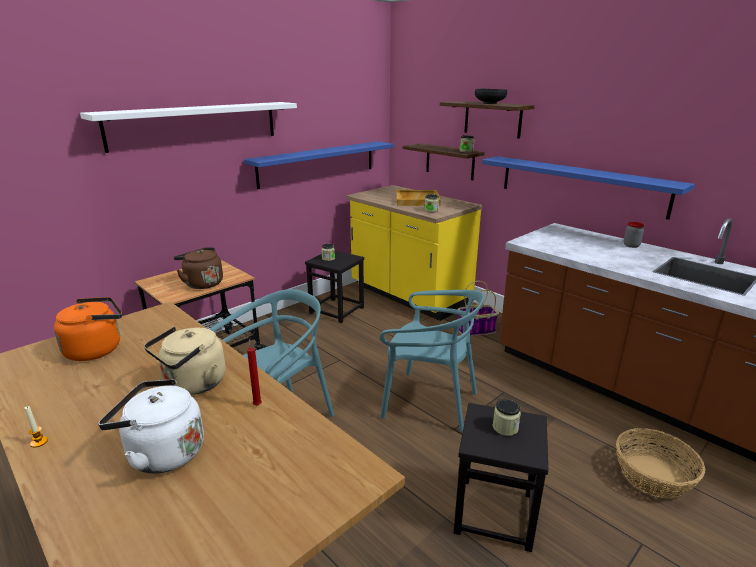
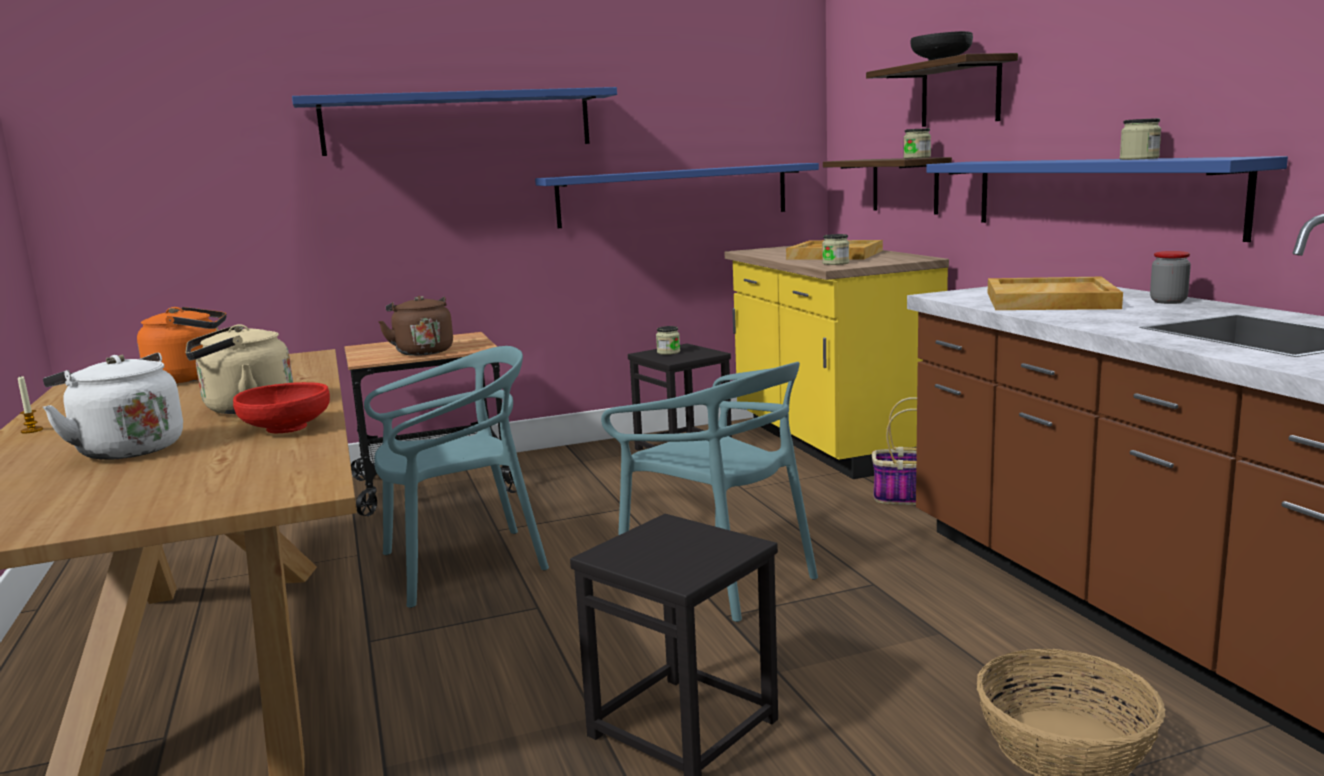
camera: 25 degrees right, 10 degrees down
(196, 125) = (458, 122): white shelf -> blue shelf
(257, 404) = (286, 428): red candle -> red bowl
(505, 427) = (683, 544): jar -> jar (1139, 158)
(581, 246) = (1051, 300): none -> beige tray

